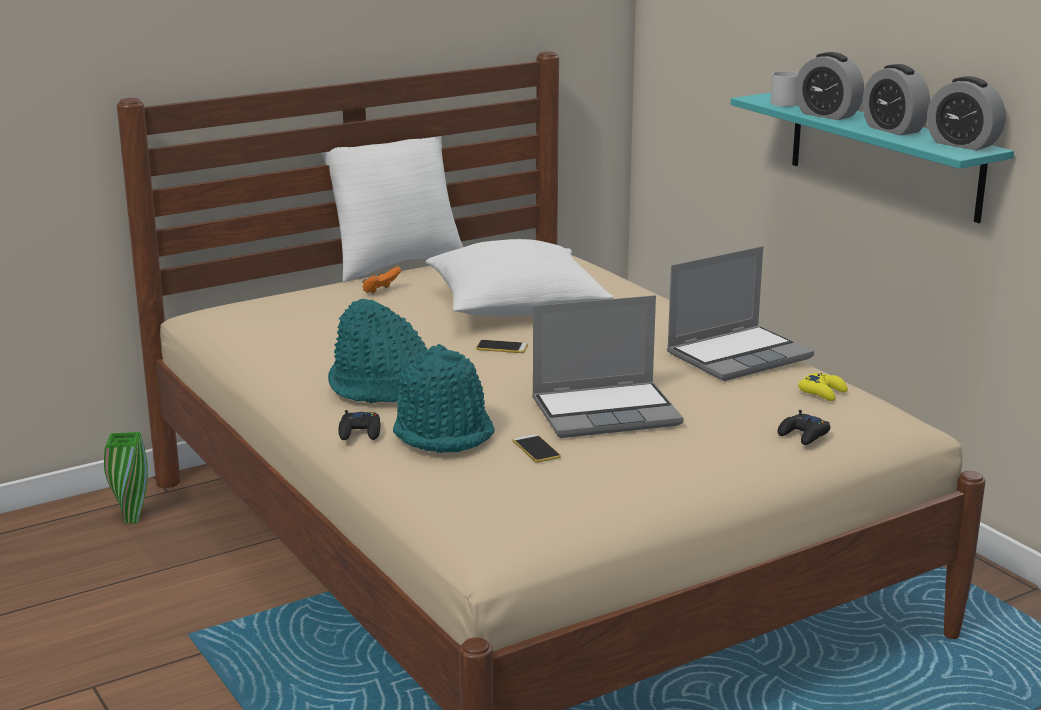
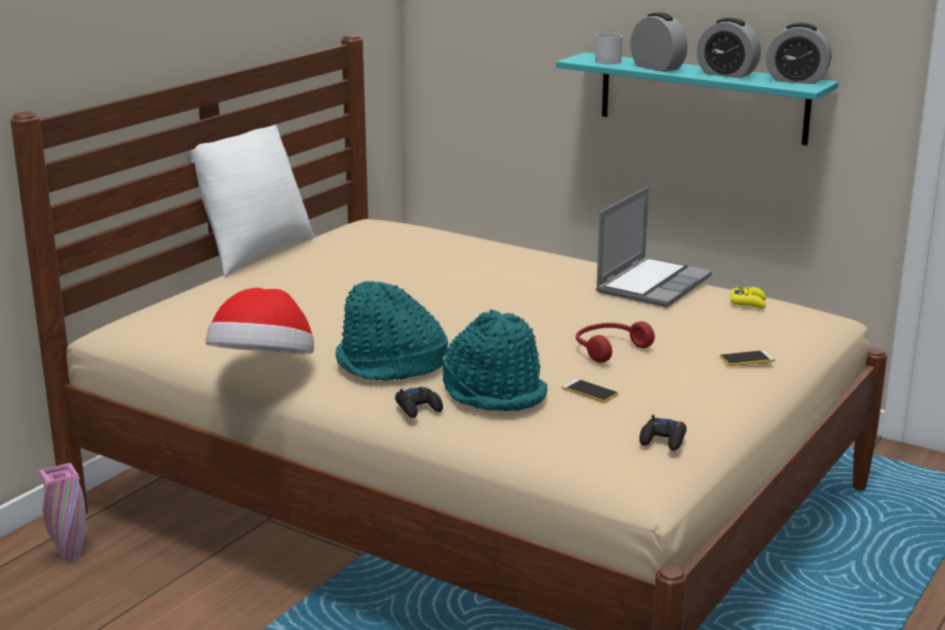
camera: 25 degrees left, 0 degrees up
(131, 519) = (70, 556): green vase -> pink vase
(270, 370) = (264, 369): none -> hat
(380, 291) = (277, 279): orange game controller -> none
(502, 347) = (453, 311): phone -> phone (747, 359)
(515, 306) = (420, 274): white pillow -> none
(607, 412) = (608, 349): laptop -> red headphones
(804, 435) = (774, 339): black game controller -> black game controller (663, 440)
(827, 115) = (657, 68): alarm clock -> alarm clock turned 150 degrees counterclockwise

